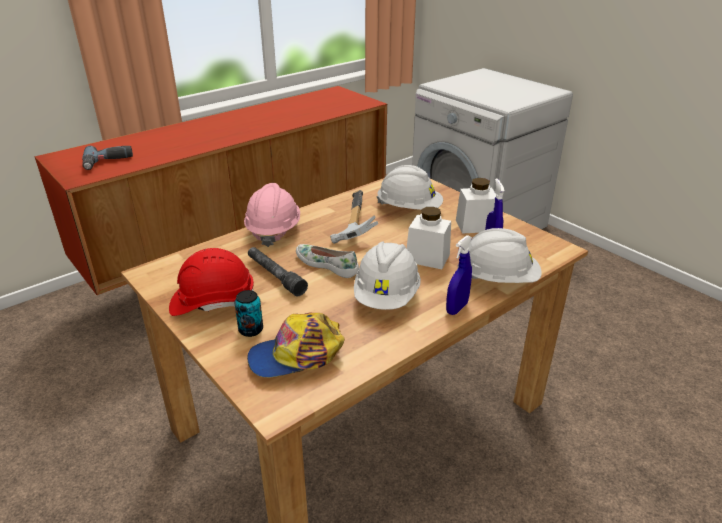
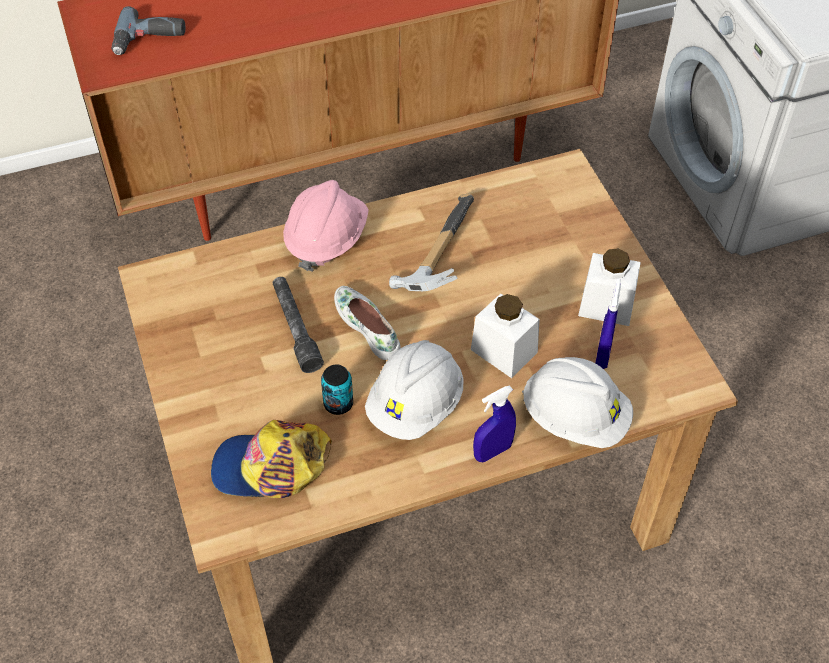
camera: 20 degrees right, 20 degrees up
(212, 301) = (207, 351): red hard hat -> none
(251, 330) = (235, 411): can -> can (338, 404)
(409, 209) = (530, 244): white hard hat -> none

